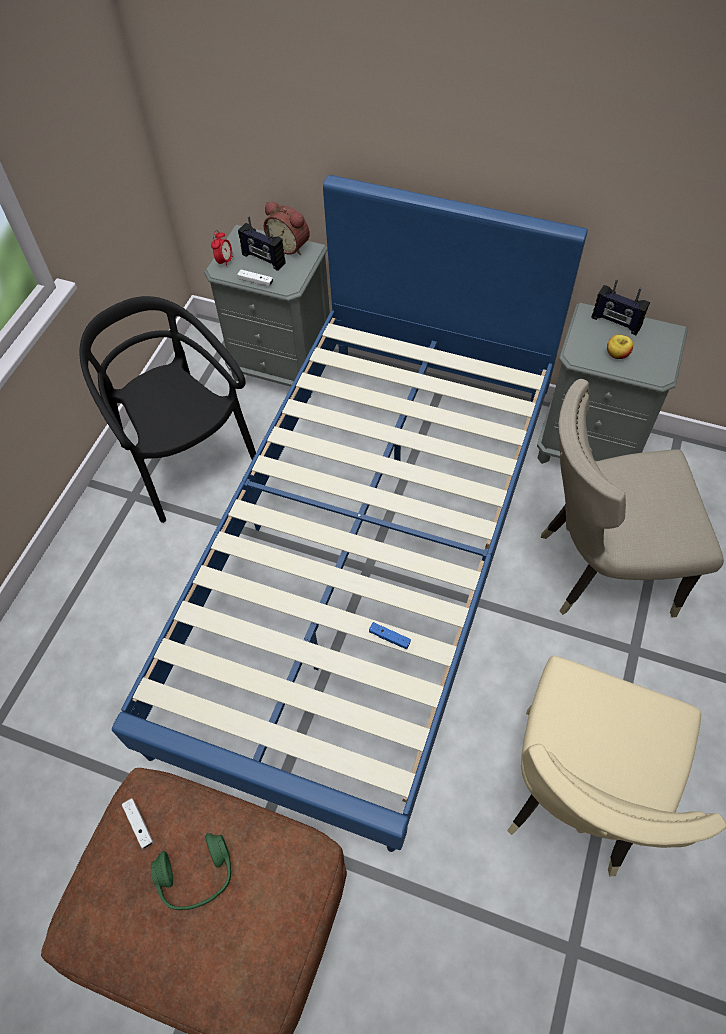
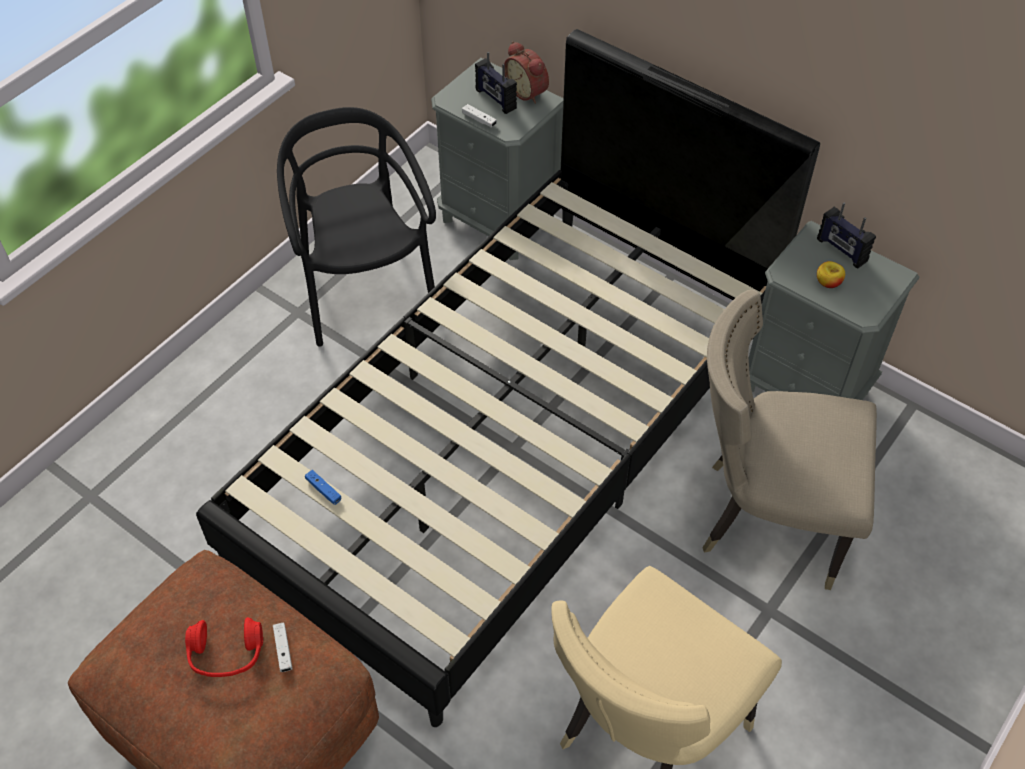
camera: 15 degrees right, 5 degrees down
(139, 825) = (190, 595): white game controller -> white game controller (283, 650)
(196, 875) = (226, 654): green headphones -> red headphones
(224, 261) = (455, 92): alarm clock -> none
(365, 562) = (513, 442): blue bed -> black bed
(389, 638) = (494, 506): blue game controller -> blue game controller (323, 490)

